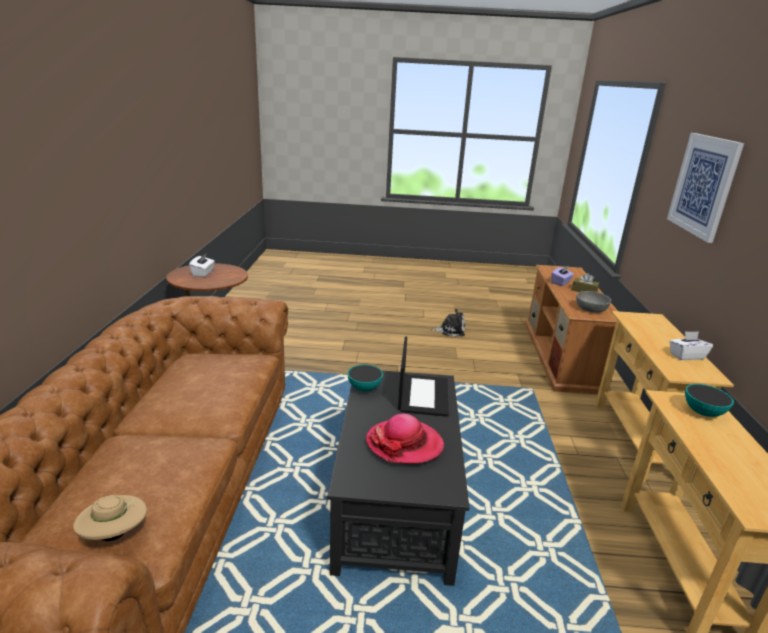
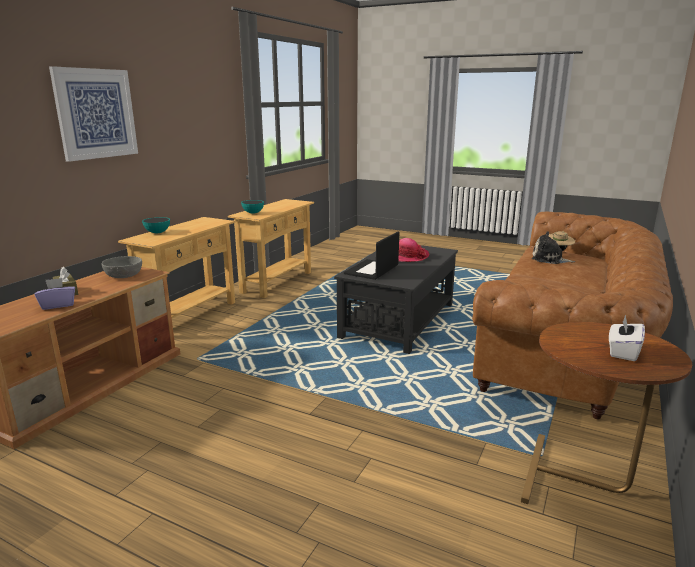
camera: 155 degrees left, 5 degrees down
(364, 388) = (413, 277): bowl -> bowl (157, 233)
(450, 330) = (154, 463): plush toy -> plush toy (549, 259)
(686, 356) = (190, 224): white tissue box -> none

